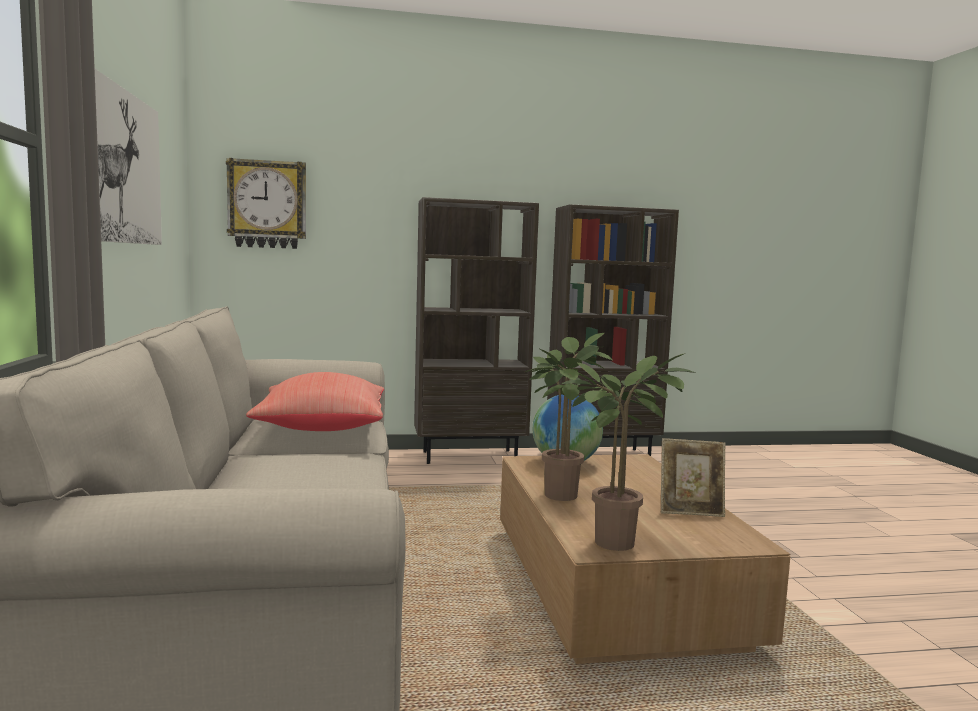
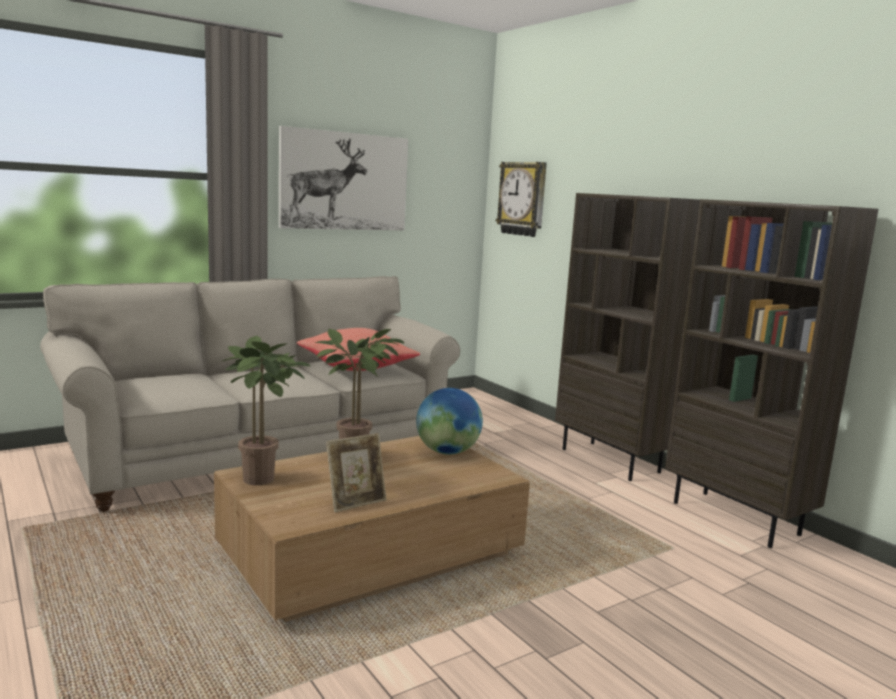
camera: 65 degrees right, 5 degrees up
(690, 511) = (356, 502): picture frame -> picture frame turned 105 degrees counterclockwise

